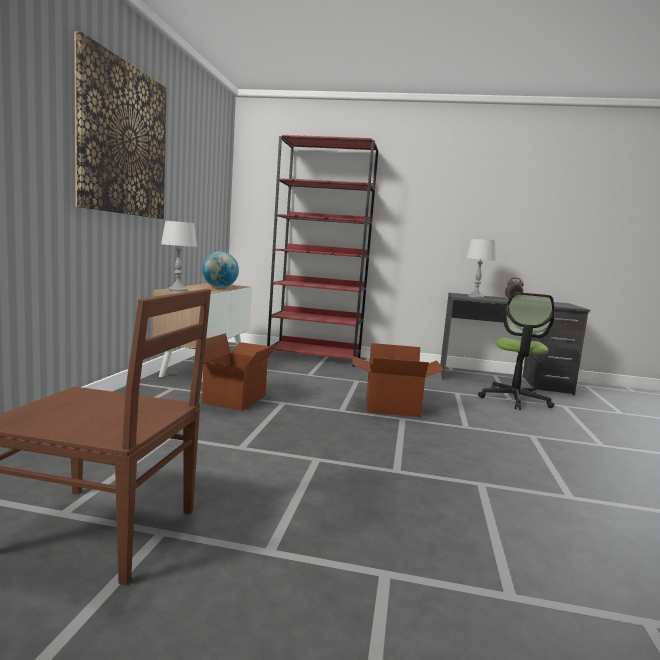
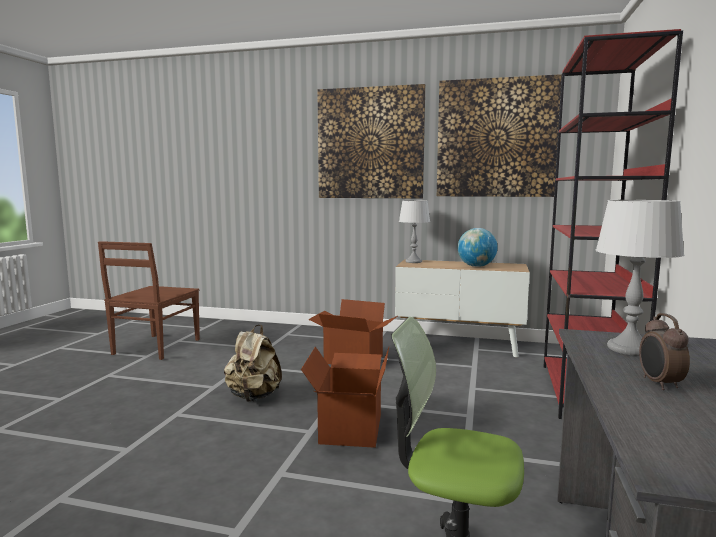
camera: 95 degrees right, 0 degrees up
(195, 165) = (496, 138): none -> picture
(341, 438) = (254, 397): none -> beige backpack

